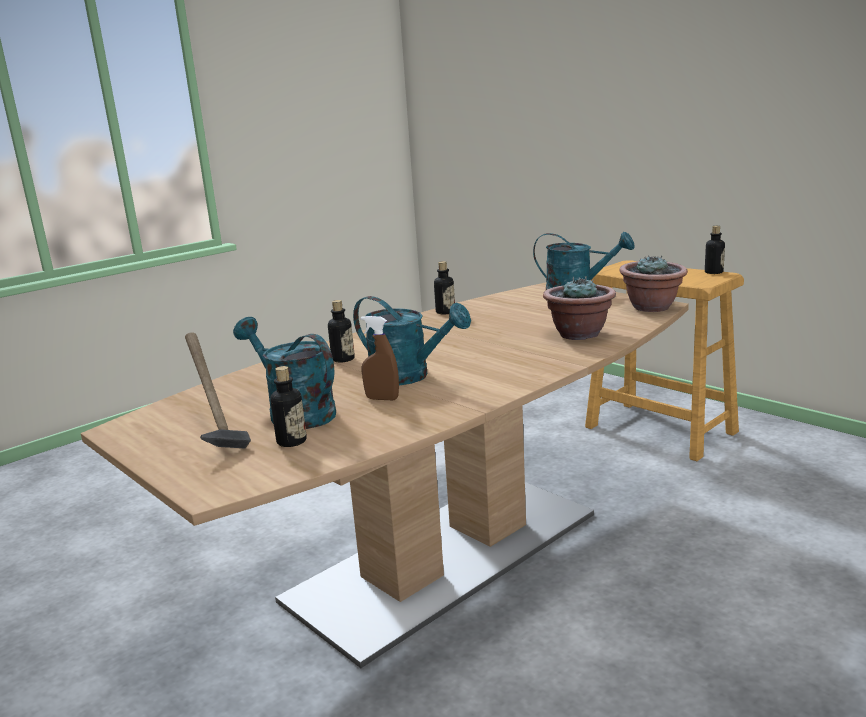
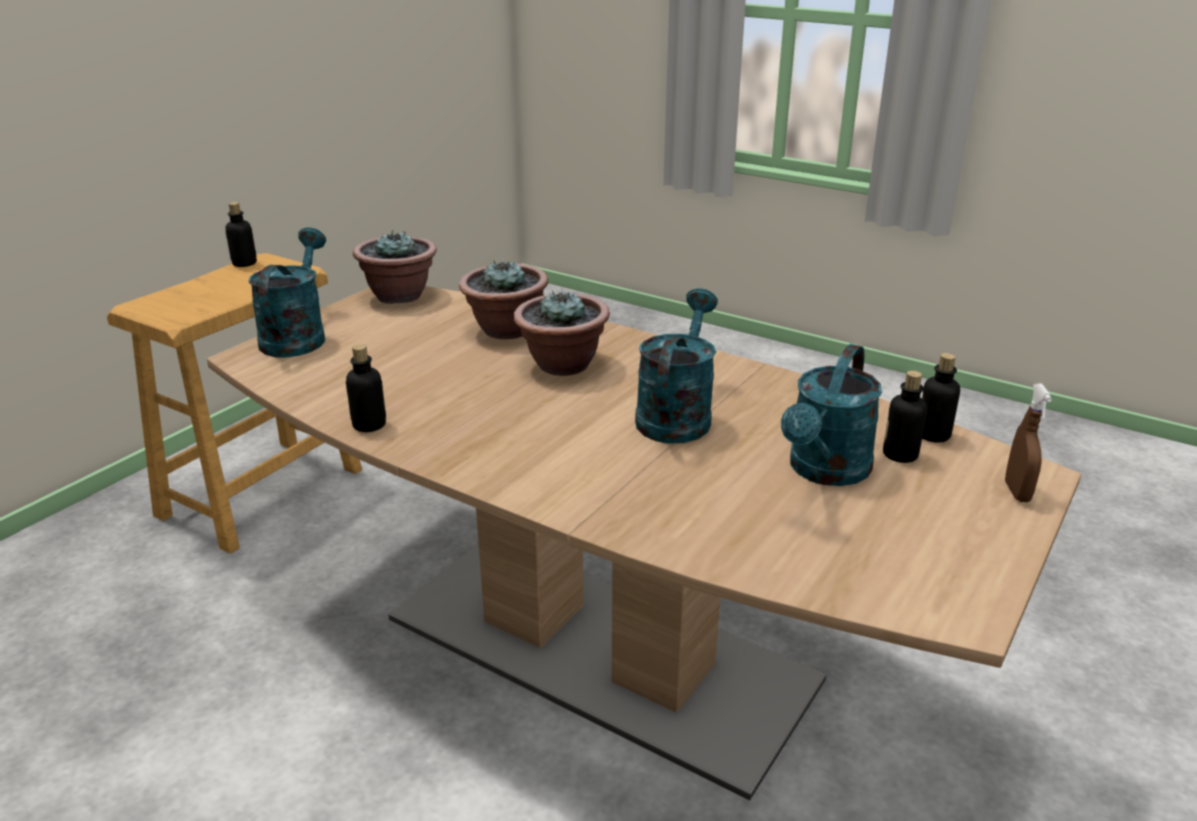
camera: 105 degrees left, 10 degrees up
(216, 434) = (919, 514): hammer -> none
(343, 359) = (615, 476): bottle -> bottle (933, 435)
(382, 398) = (754, 421): brown spray bottle -> brown spray bottle (1017, 492)
(508, 349) = (562, 365): none -> potted plant

